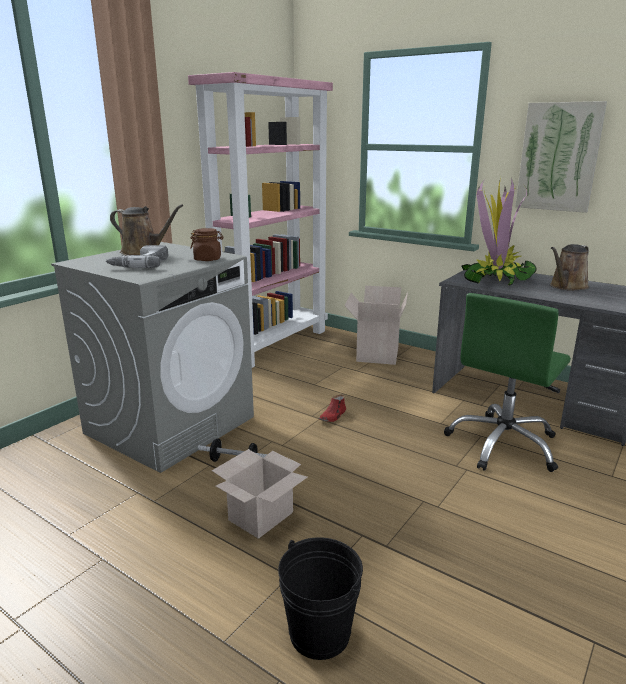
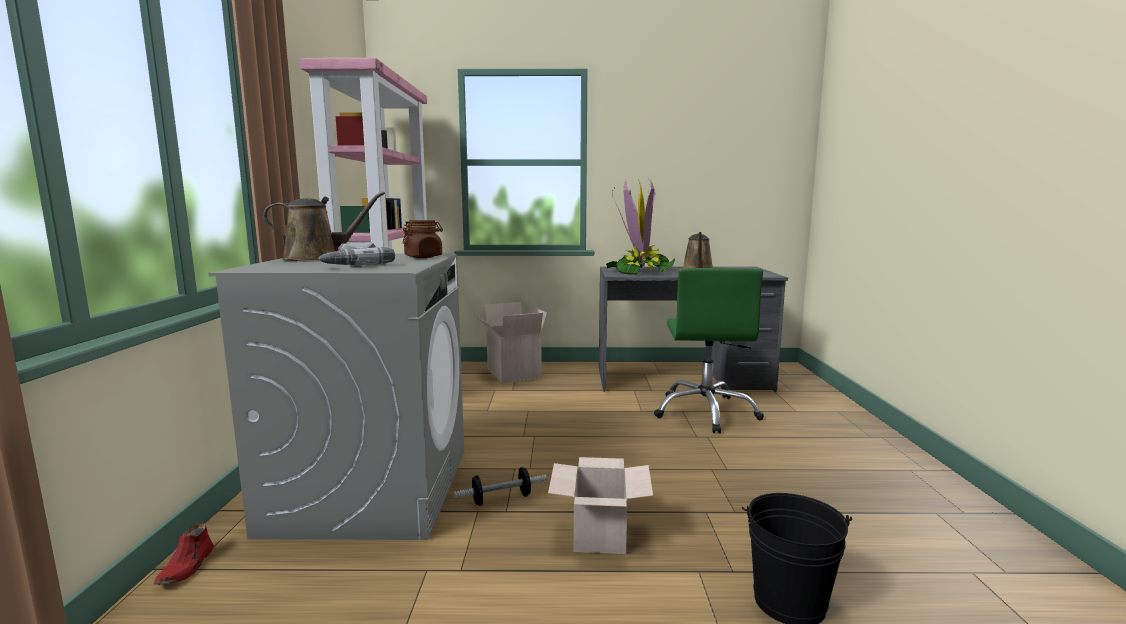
camera: 35 degrees left, 10 degrees down
(333, 416) = (544, 430): red shoe -> red shoe (187, 567)
(559, 157) = (656, 167): picture -> none

